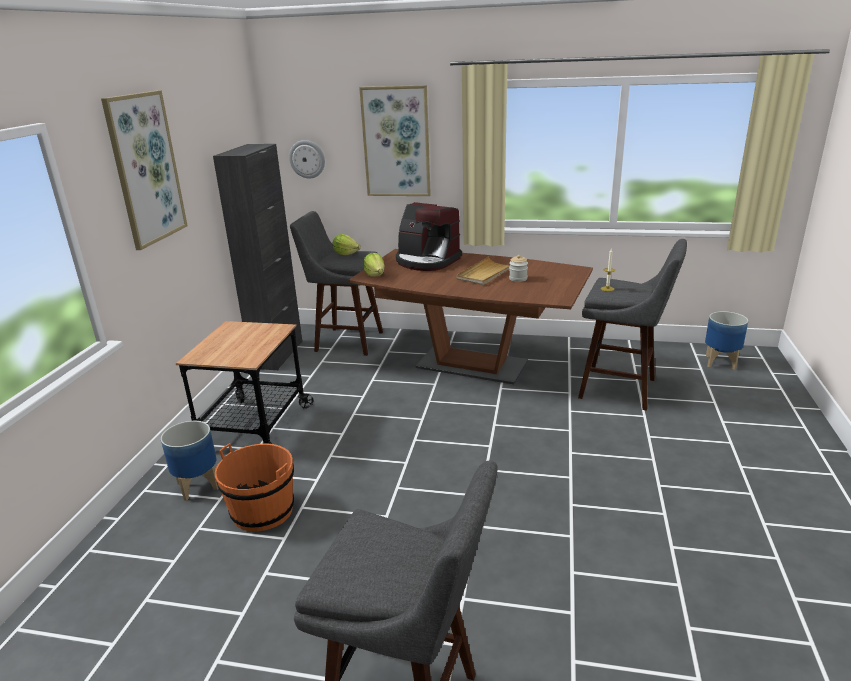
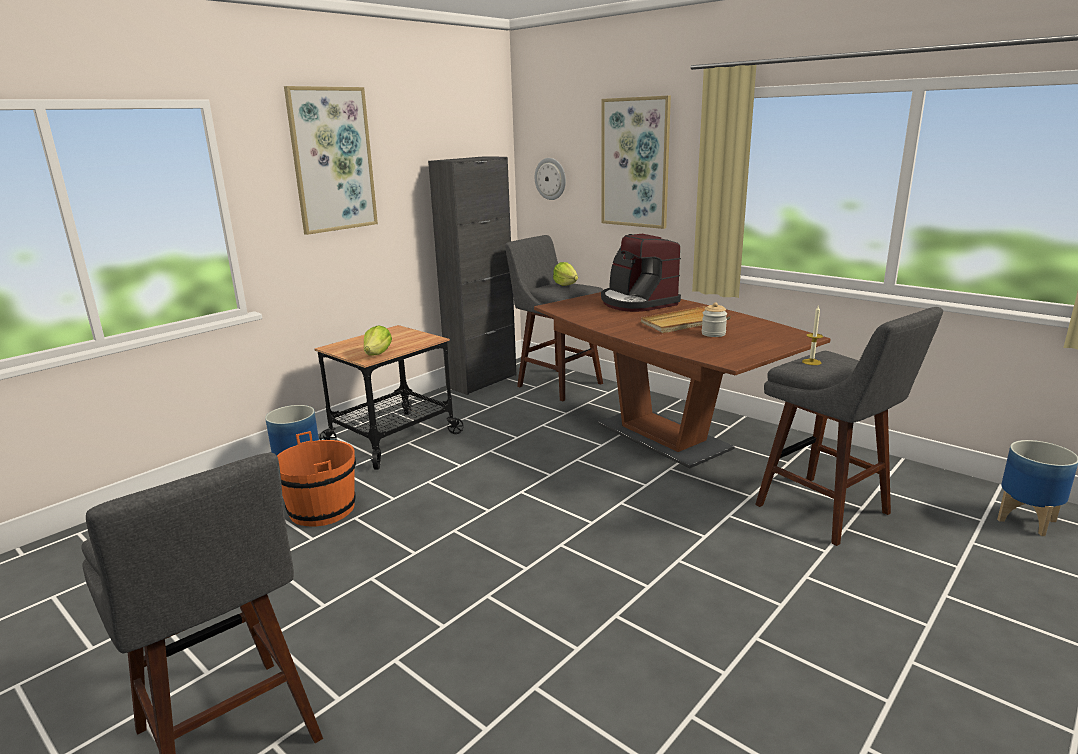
camera: 30 degrees right, 5 degrees down
(375, 275) = (565, 306): lettuce -> lettuce (378, 354)

